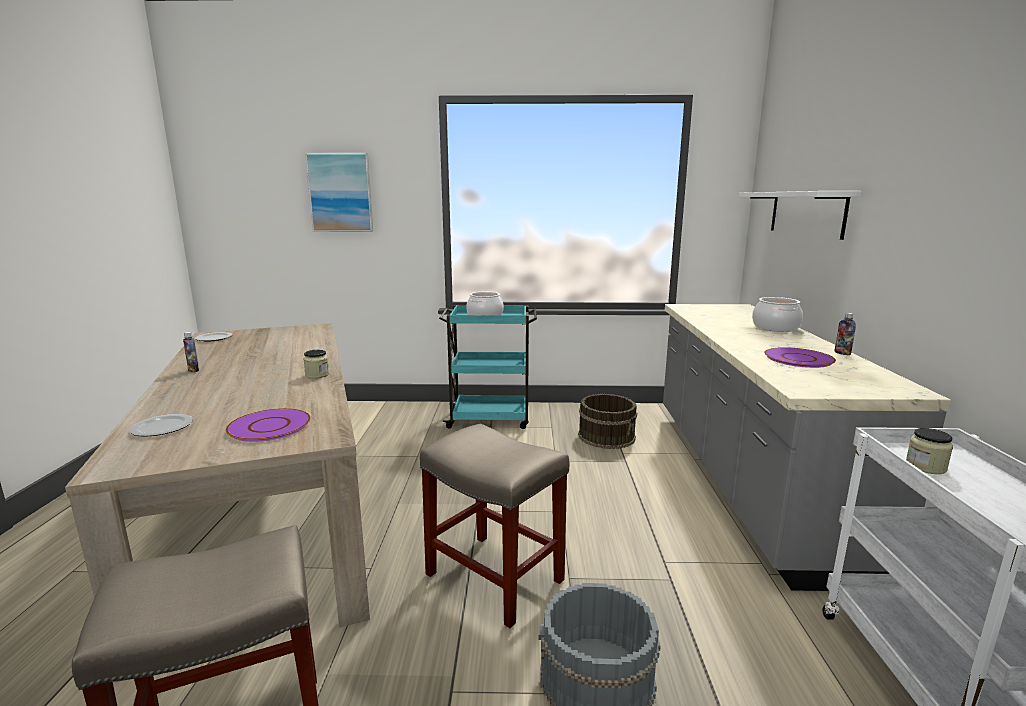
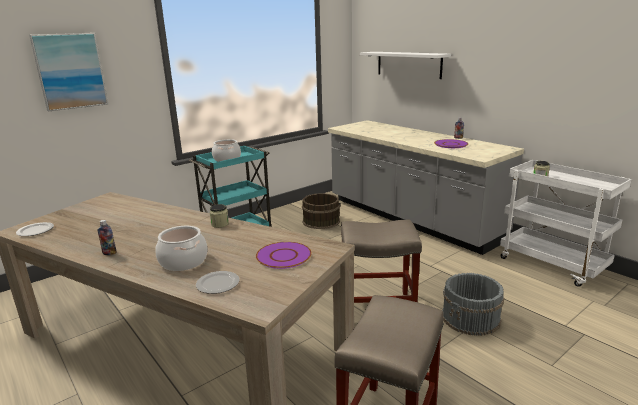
camera: 40 degrees left, 5 degrees up
(775, 327) = (408, 131): cooking pot -> cooking pot (183, 261)

